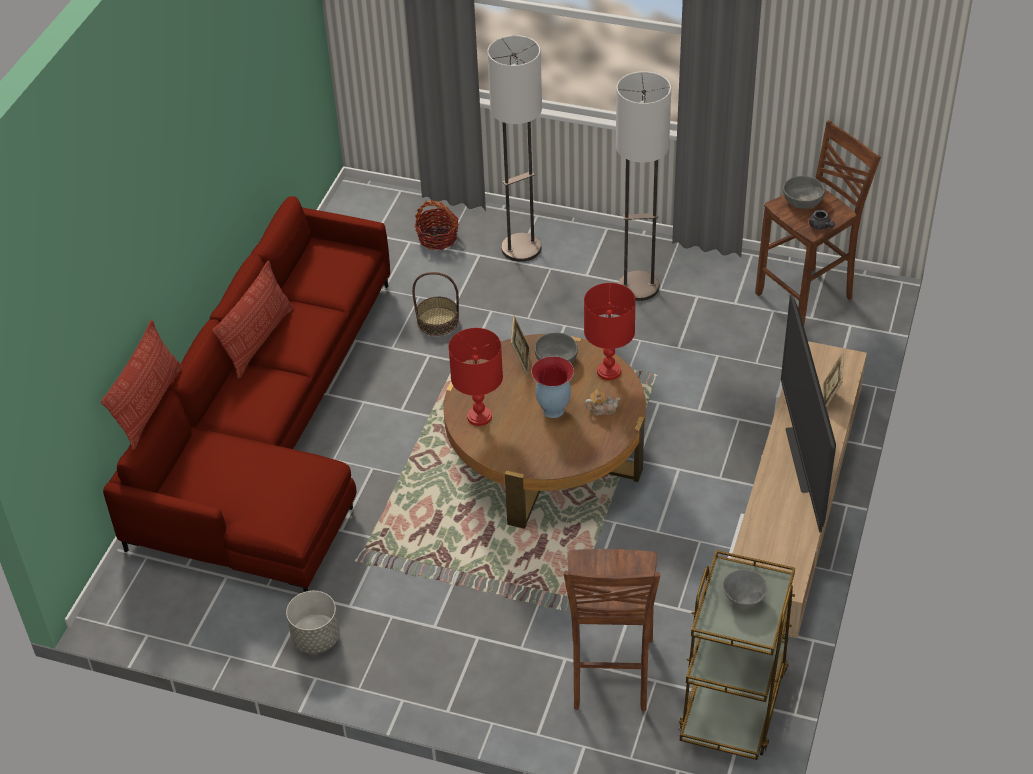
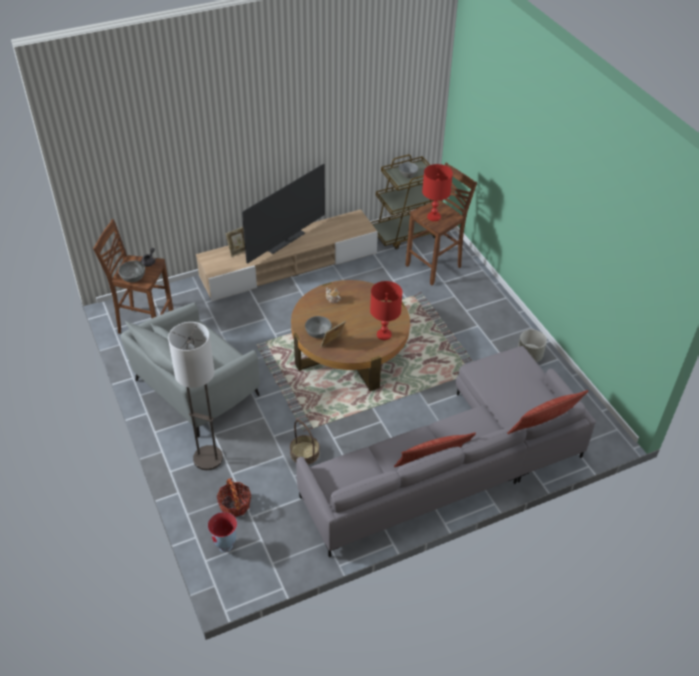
camera: 135 degrees left, 0 degrees up
(272, 429) = (452, 462): red sofa -> grey sofa
(552, 410) = (351, 314): vase -> vase (226, 545)
(608, 371) = (306, 311): red table lamp -> red table lamp (433, 217)
(639, 286) = (195, 388): floor lamp -> grey armchair

